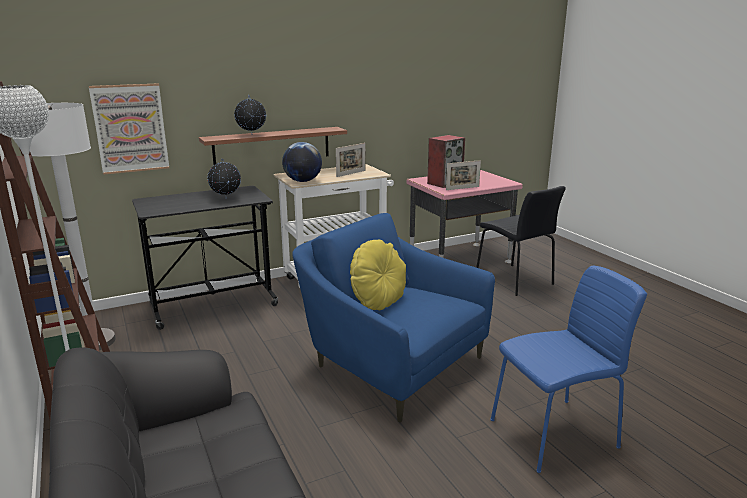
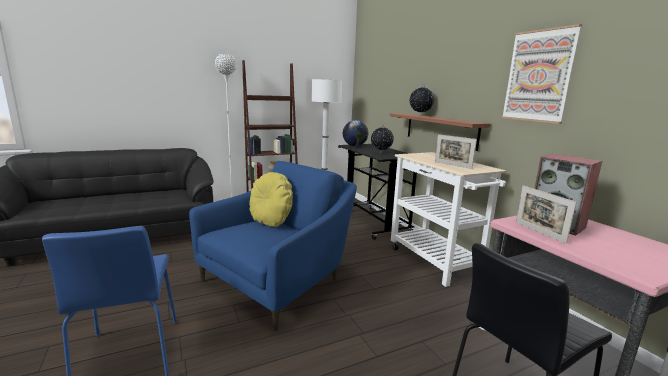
camera: 90 degrees right, 5 degrees down
(130, 128) = (382, 102): picture -> picture (538, 76)
(303, 181) = (412, 156): globe -> globe (354, 146)

